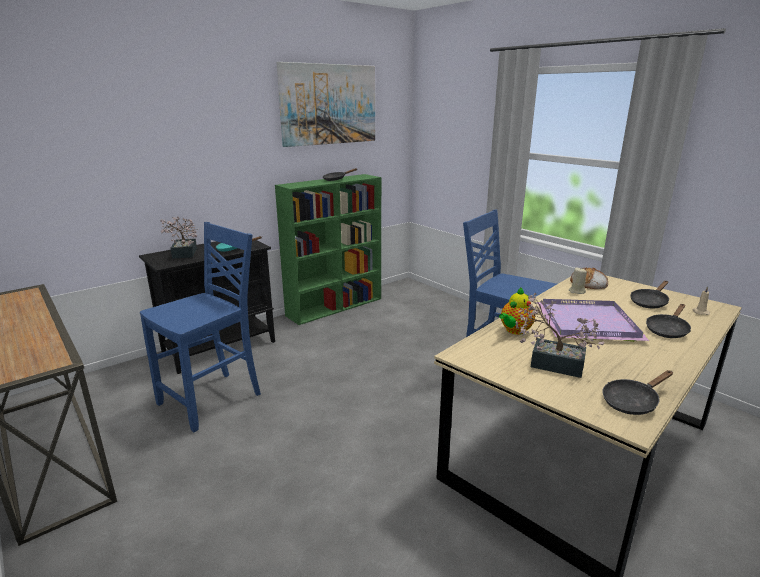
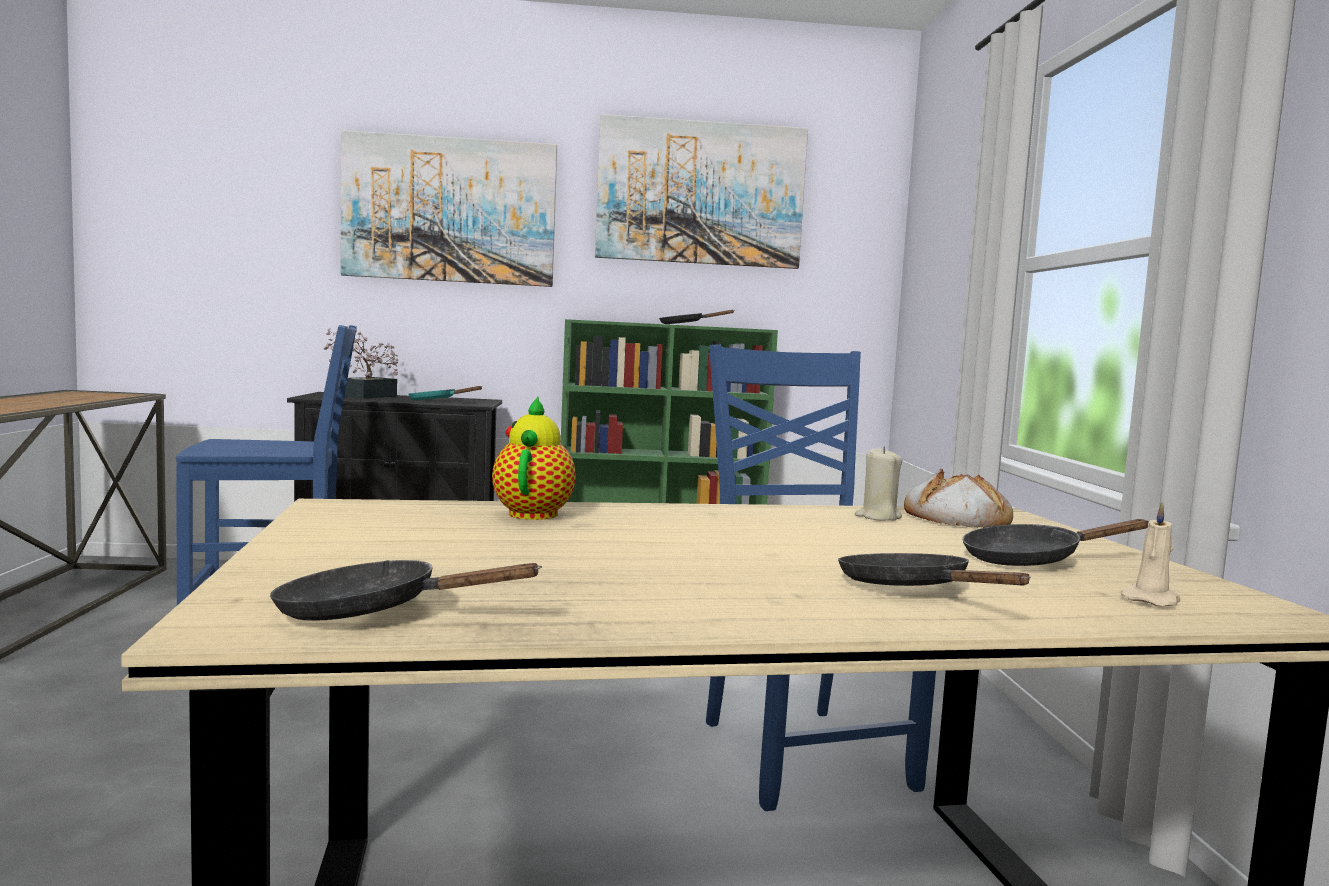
camera: 35 degrees right, 15 degrees down
(199, 127) = (449, 210): none -> picture
(514, 331) = (534, 513): teapot -> teapot turned 105 degrees clockwise
(550, 363) = (436, 545): potted plant -> none
(590, 324) = (730, 542): purple tray -> none
(667, 330) = (911, 590): black frying pan -> black frying pan turned 75 degrees clockwise

